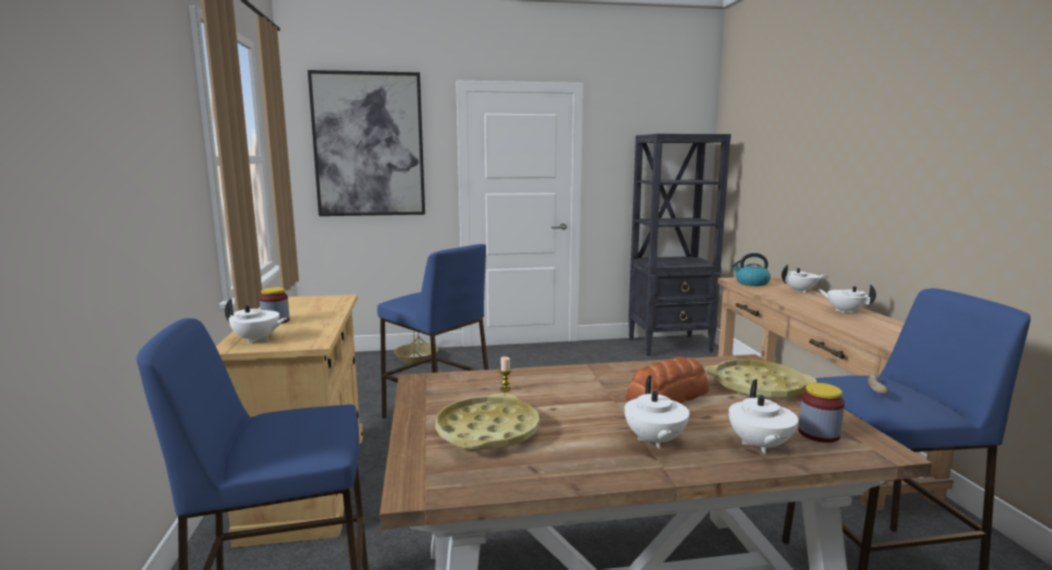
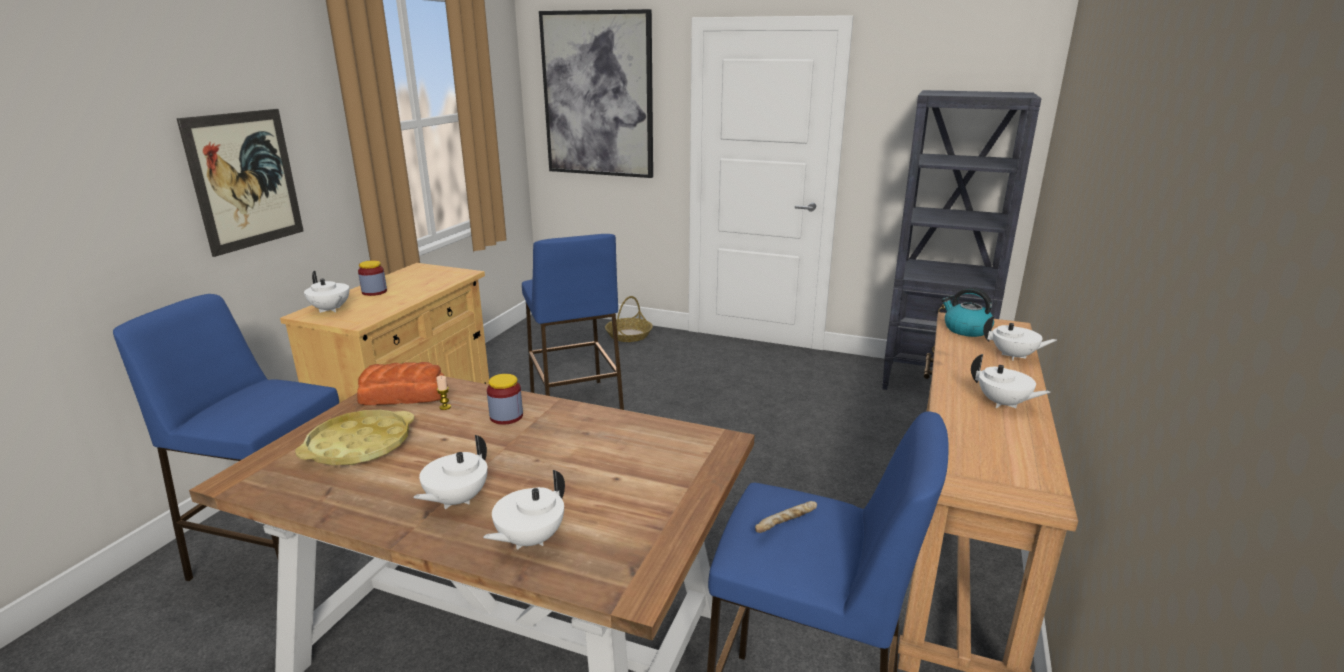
camera: 30 degrees right, 10 degrees up
(147, 199) = (245, 180): none -> picture
(668, 396) = (560, 458): bread -> bread (404, 396)
(758, 387) = (667, 476): yellow tray -> none
(818, 434) = (610, 550): jar -> jar (506, 416)
(844, 311) = (1002, 404): white teapot -> white teapot turned 150 degrees clockwise

